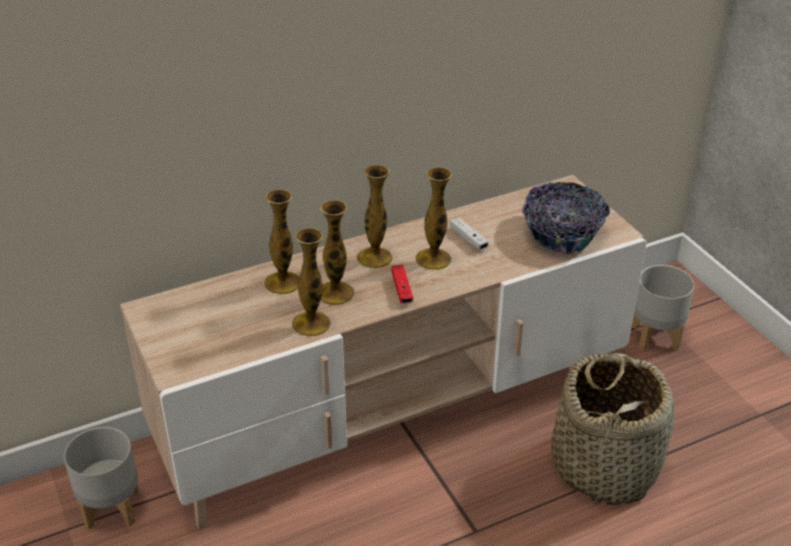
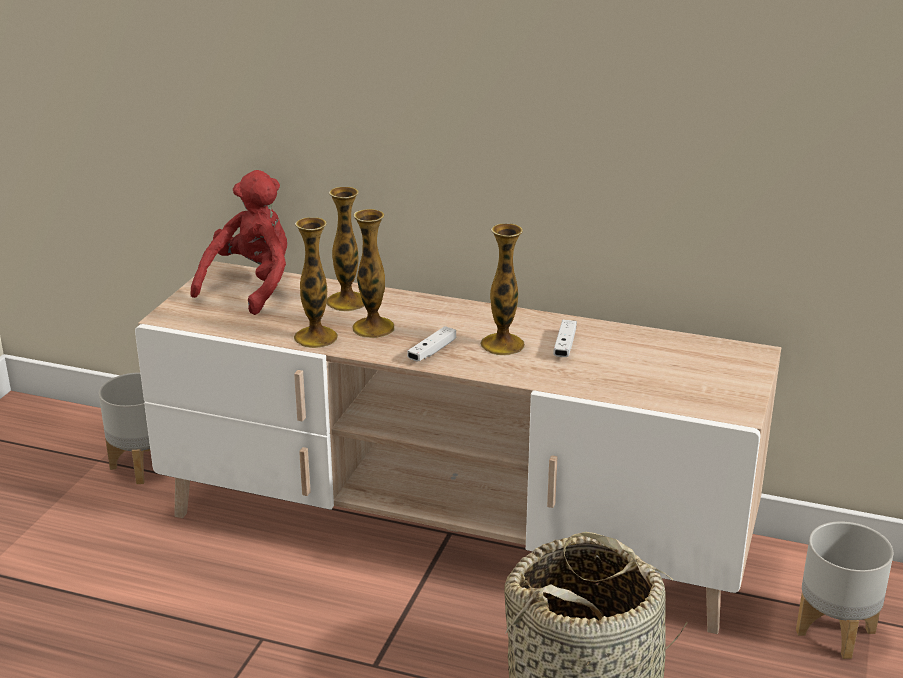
camera: 45 degrees right, 10 degrees down
(192, 309) = (251, 286): none -> red plush toy
(374, 258) = (452, 320): vase -> none
(402, 289) = (432, 351): red game controller -> white game controller
(562, 233) = (670, 384): bowl -> none

